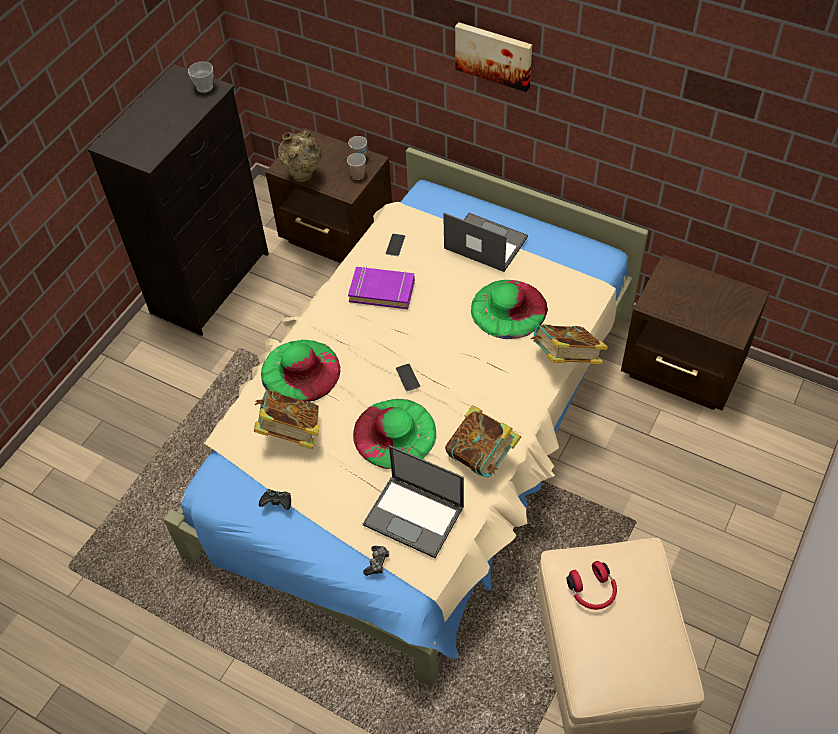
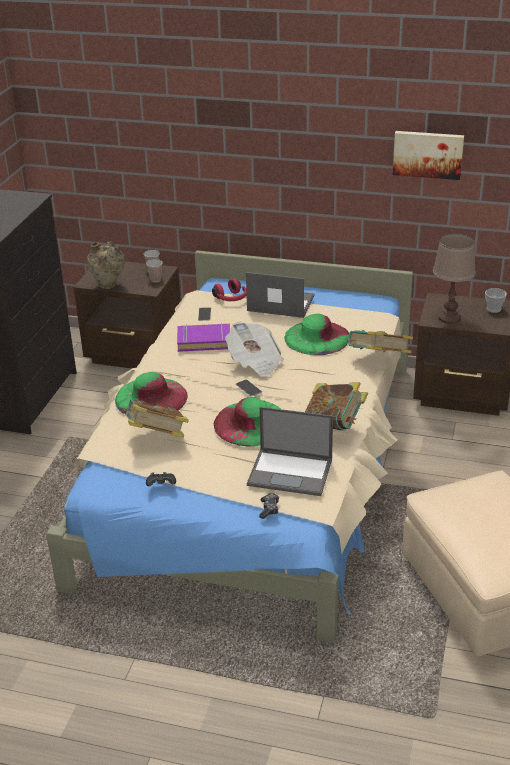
camera: 15 degrees left, 20 degrees down
(204, 87) = (26, 197): cup -> cup (493, 309)
(427, 337) = (255, 362): none -> newspaper
(494, 55) = (268, 141): picture -> picture (428, 154)
(592, 591) = (462, 510): red headphones -> red headphones (231, 298)
(674, 304) = (450, 318): none -> brown table lamp

